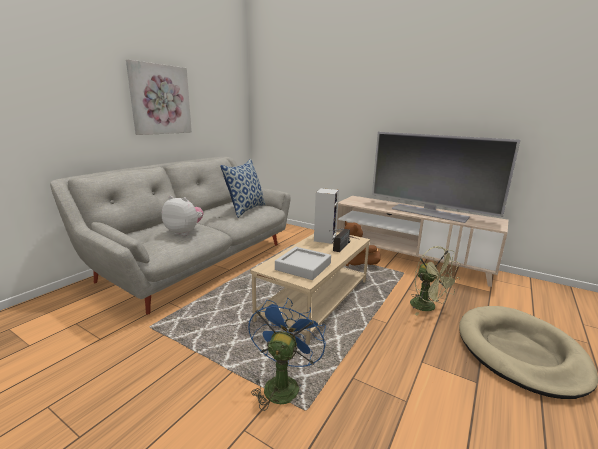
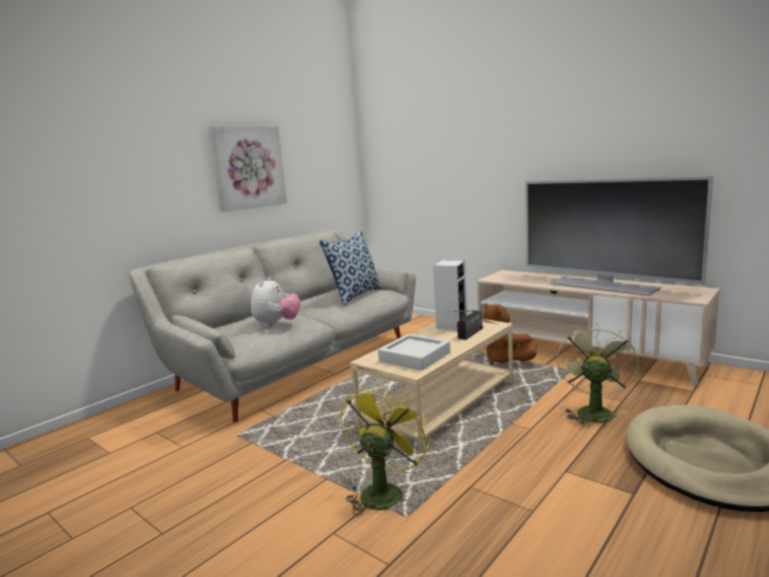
camera: 10 degrees right, 5 degrees down
(184, 232) = (277, 324): plush toy -> plush toy turned 75 degrees clockwise
(282, 383) = (383, 491): blue fan -> yellow fan
(428, 307) = (593, 411): green fan -> green fan turned 135 degrees counterclockwise

